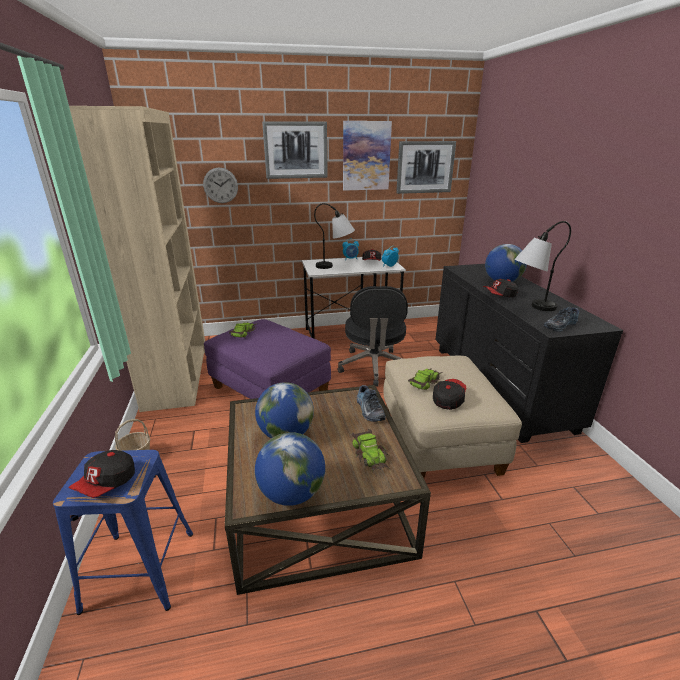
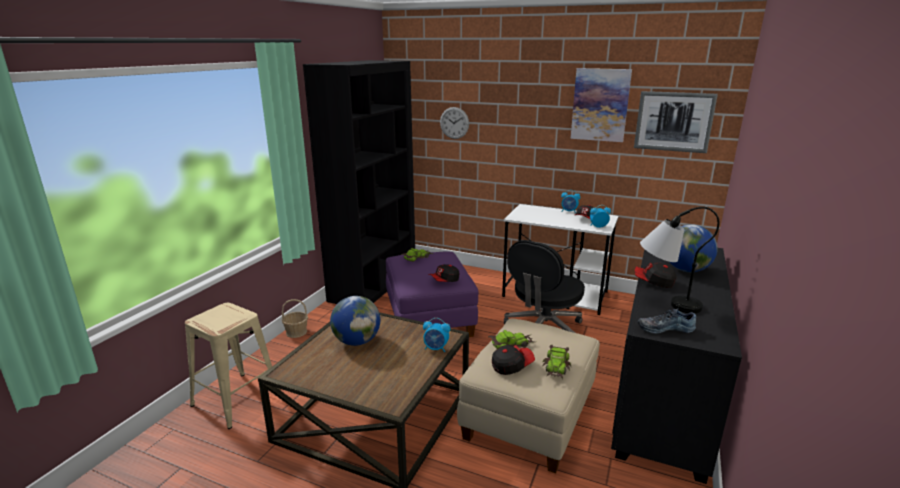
camera: 35 degrees right, 5 degrees down
(107, 483) = (215, 321): cap -> cap (444, 280)
(140, 568) = (237, 399): blue stool -> beige stool
(177, 376) = (374, 284): beige bookcase -> black bookcase
(292, 493) = (313, 378): globe -> none
(296, 150) = (525, 95): picture -> none
(335, 266) = (542, 216): table lamp -> none
(368, 410) = (436, 348): shoe -> alarm clock
(370, 454) = (394, 379): toy car -> toy car (557, 366)

